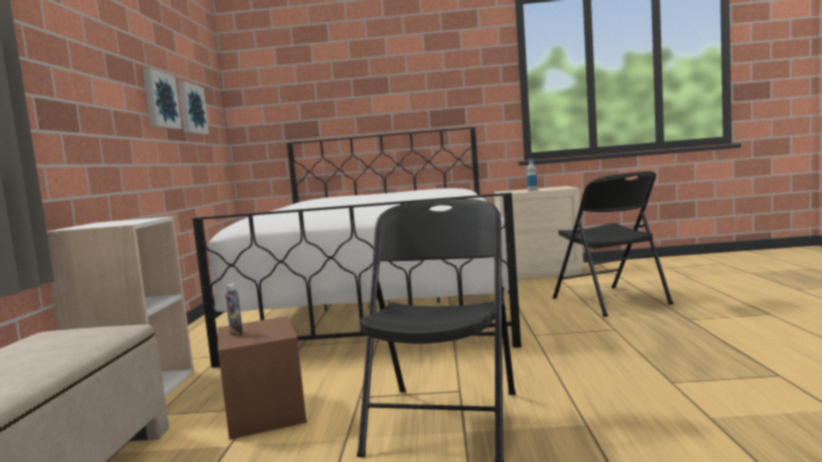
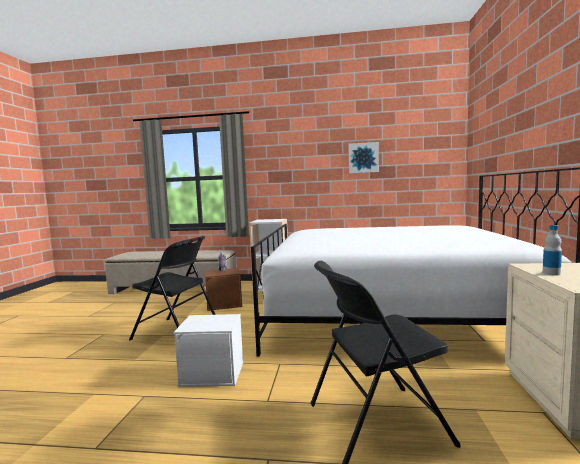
camera: 95 degrees right, 0 degrees up
(191, 109) = (404, 157): picture -> none
(582, 359) = (213, 373): none -> white storage box

